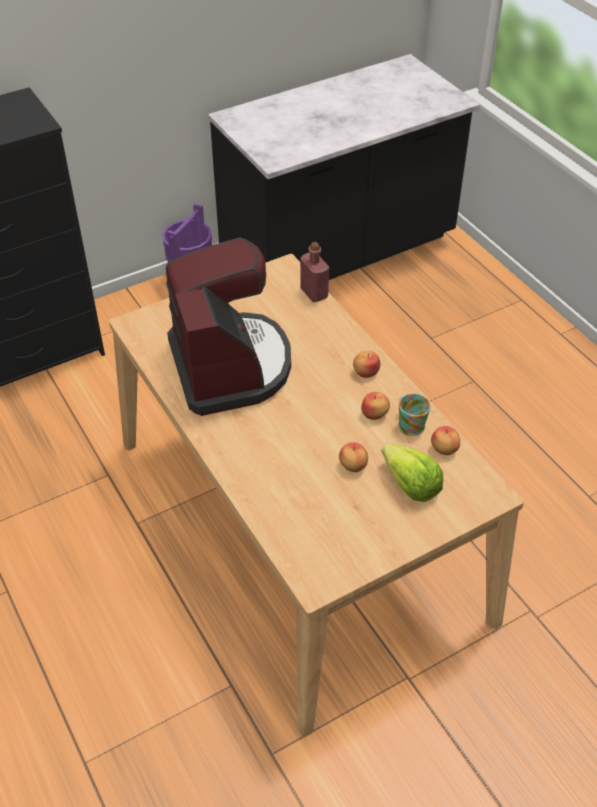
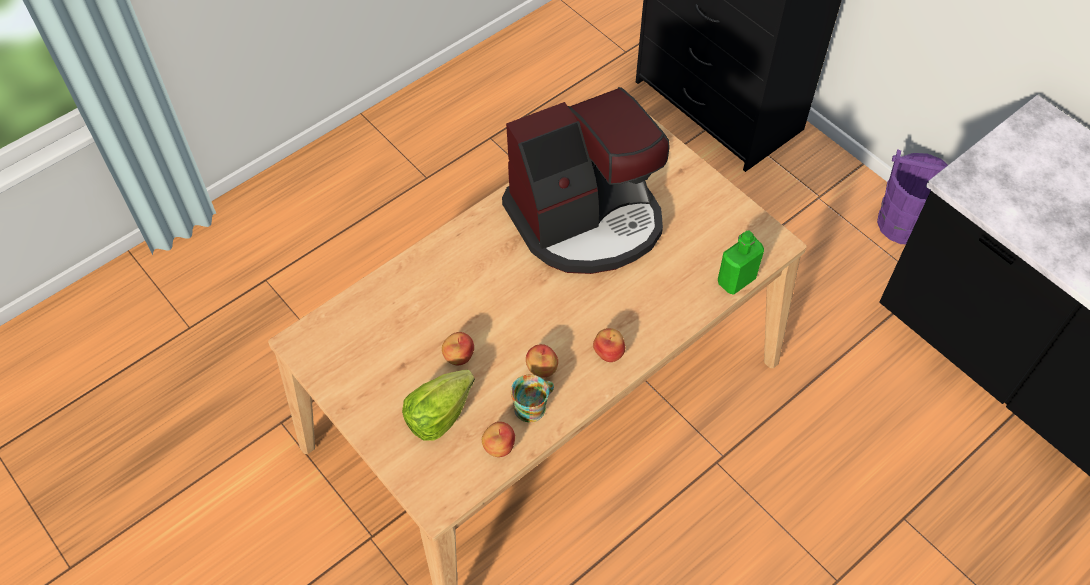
camera: 80 degrees right, 10 degrees up
(314, 293) = (736, 280): red bottle -> green bottle

